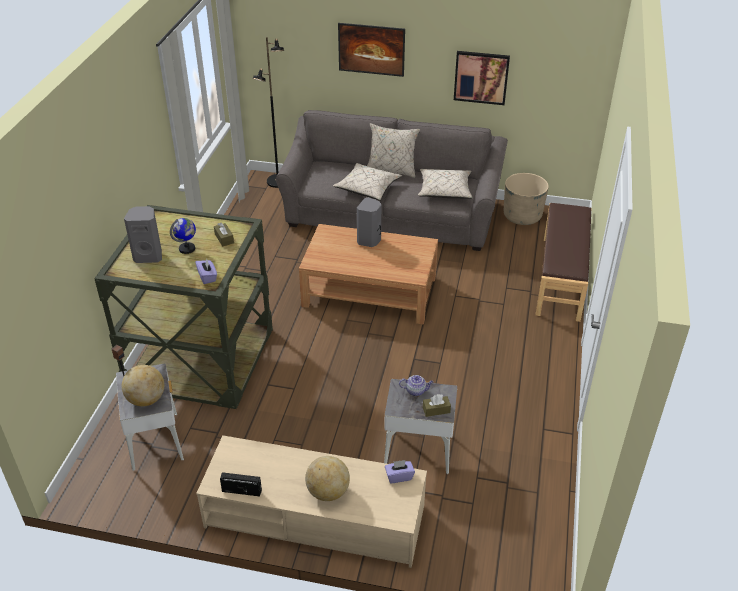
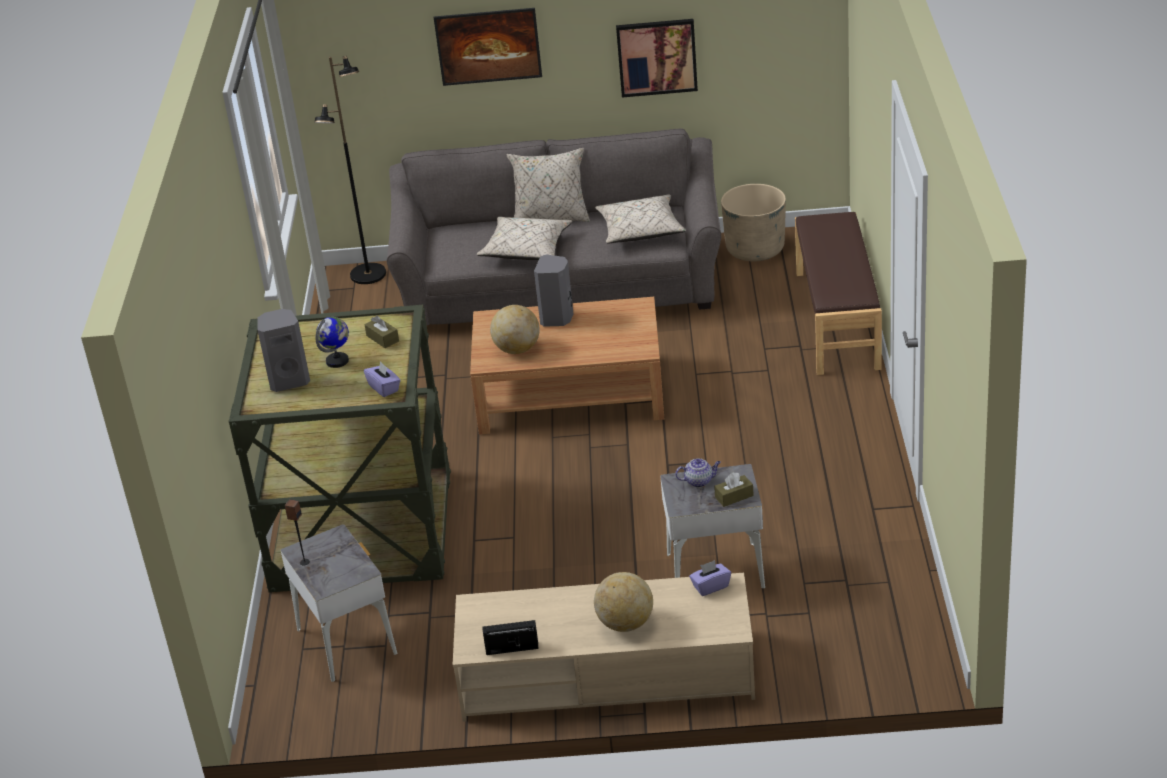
camera: 10 degrees left, 5 degrees down
(146, 399) = (340, 570): globe -> globe (517, 349)

